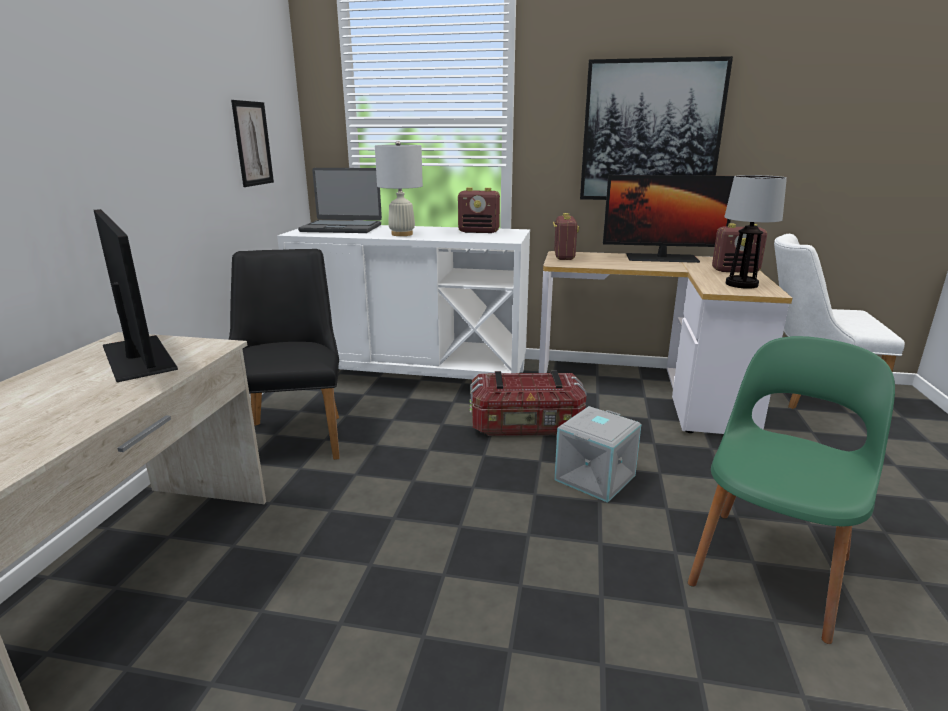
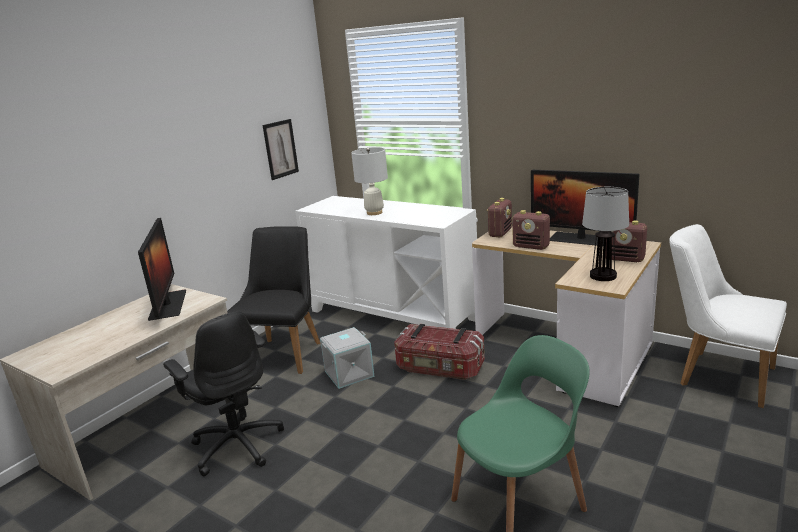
camera: 25 degrees right, 0 degrees up
(304, 578) = (237, 444): none -> black office chair
(342, 228) = (343, 203): laptop -> none
(479, 231) = (432, 211): radio -> radio (531, 246)
(596, 478) = (455, 416): grey storage box -> grey storage box (349, 374)
(651, 132) = (573, 132): picture -> none

